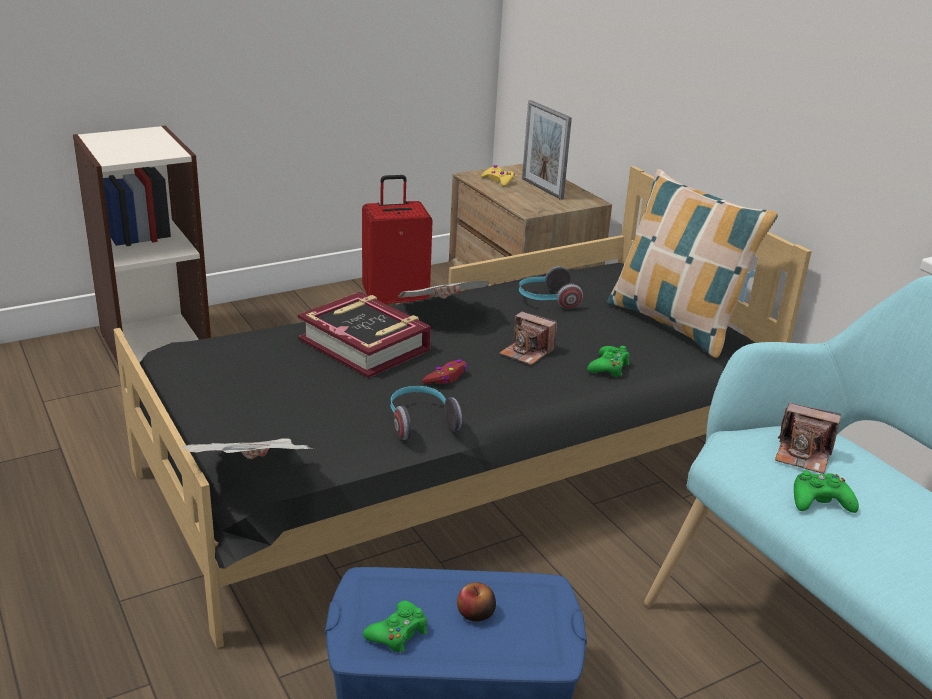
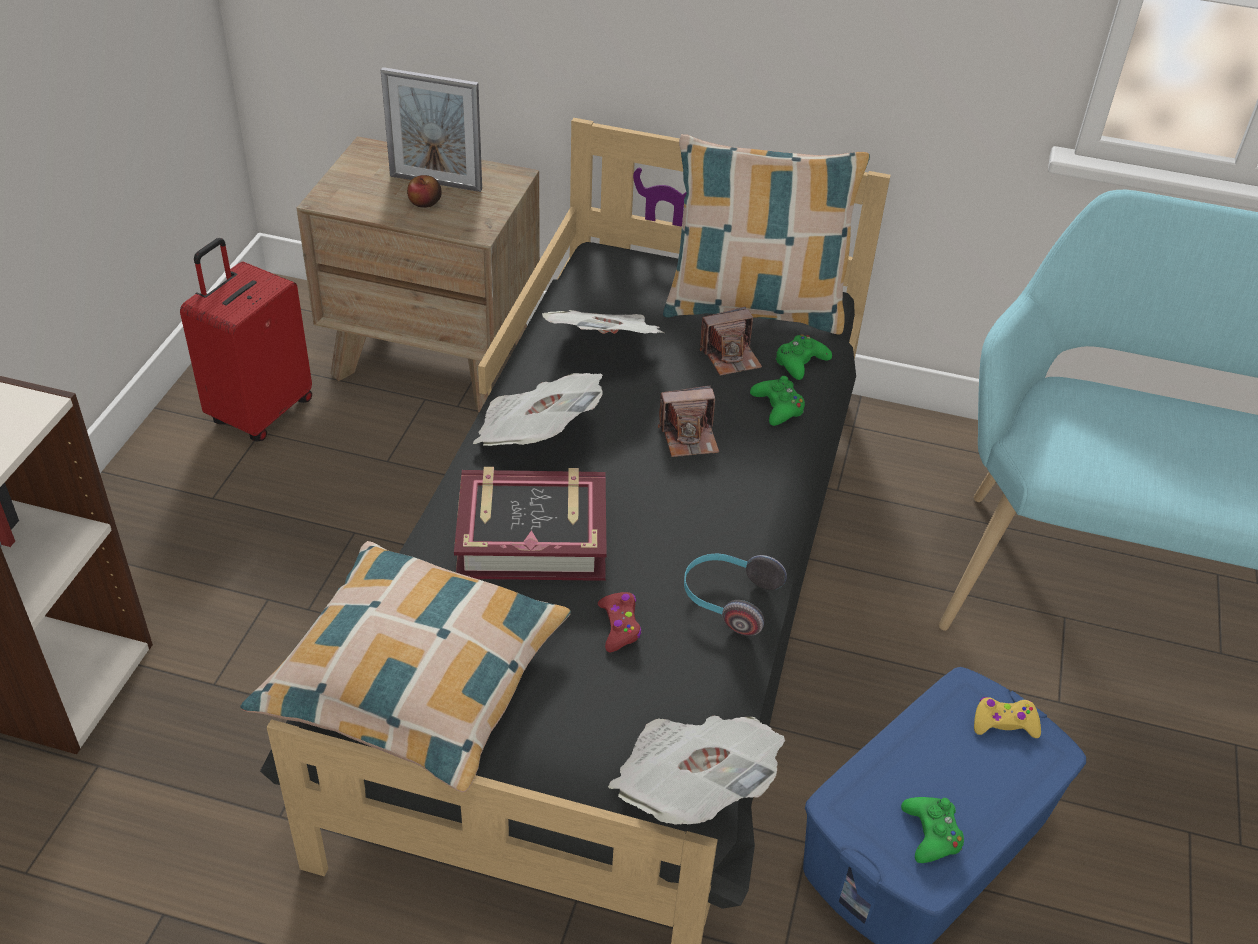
camera: 45 degrees left, 15 degrees up
(213, 361) = (414, 679): none -> pillow
(446, 378) = (670, 525): red game controller -> red game controller (619, 626)
(475, 614) = (954, 762): apple -> apple (425, 203)
(498, 180) = (369, 194): yellow game controller -> yellow game controller (1004, 723)
(547, 300) = (605, 347): headphones -> newspaper
(803, 455) = (1087, 424): camera -> camera (730, 357)
(820, 501) = (1154, 468): green game controller -> green game controller (800, 362)

